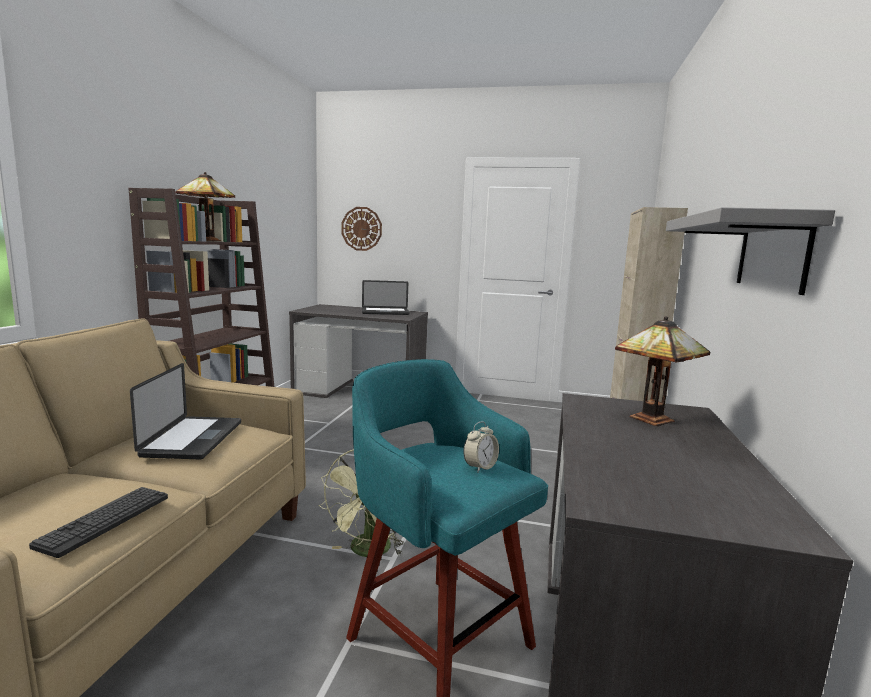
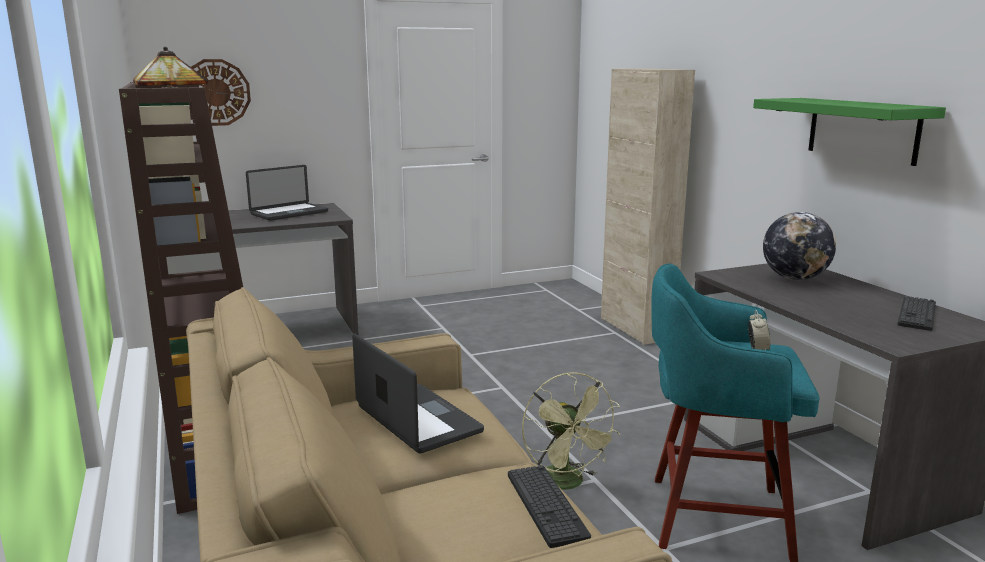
camera: 35 degrees left, 5 degrees up
(655, 420) = (794, 278): table lamp -> globe
(722, 488) = (917, 314): none -> keyboard
(772, 253) = (862, 130): grey shelf -> green shelf

